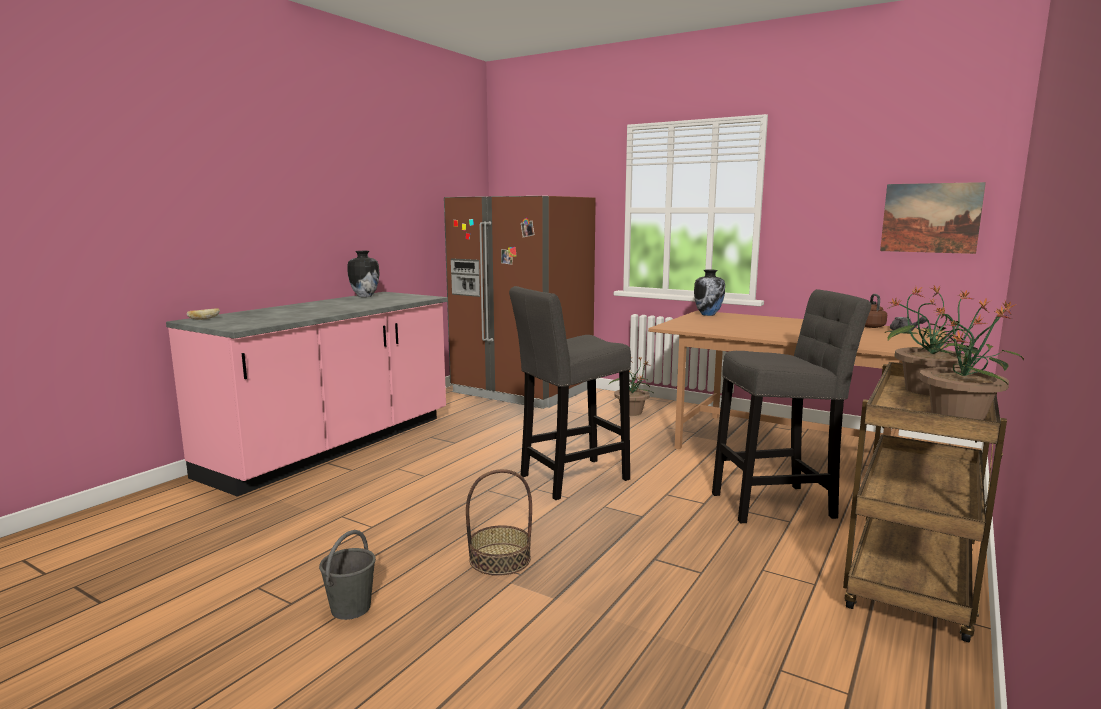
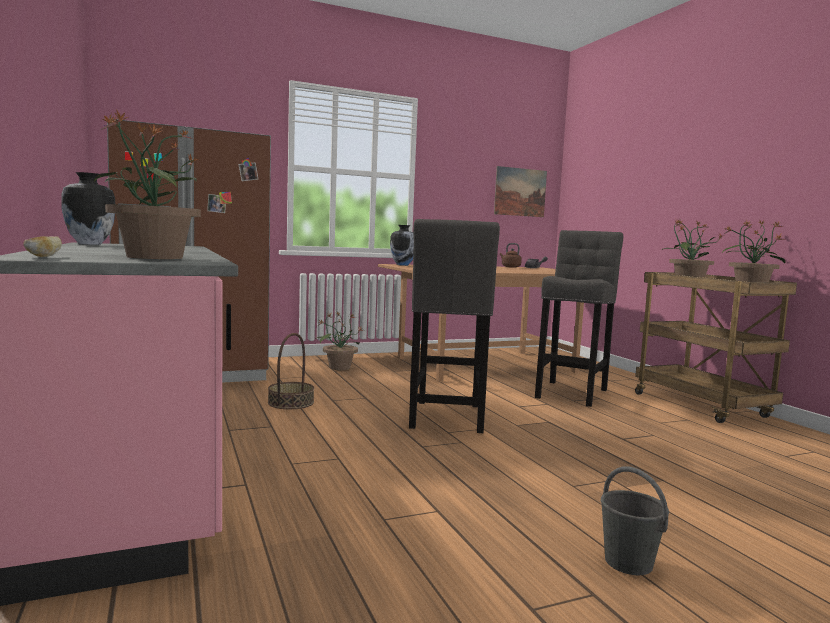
camera: 55 degrees left, 5 degrees down
(251, 320) = (153, 257): none -> potted plant
(500, 559) = (578, 479): basket -> basket (291, 402)

